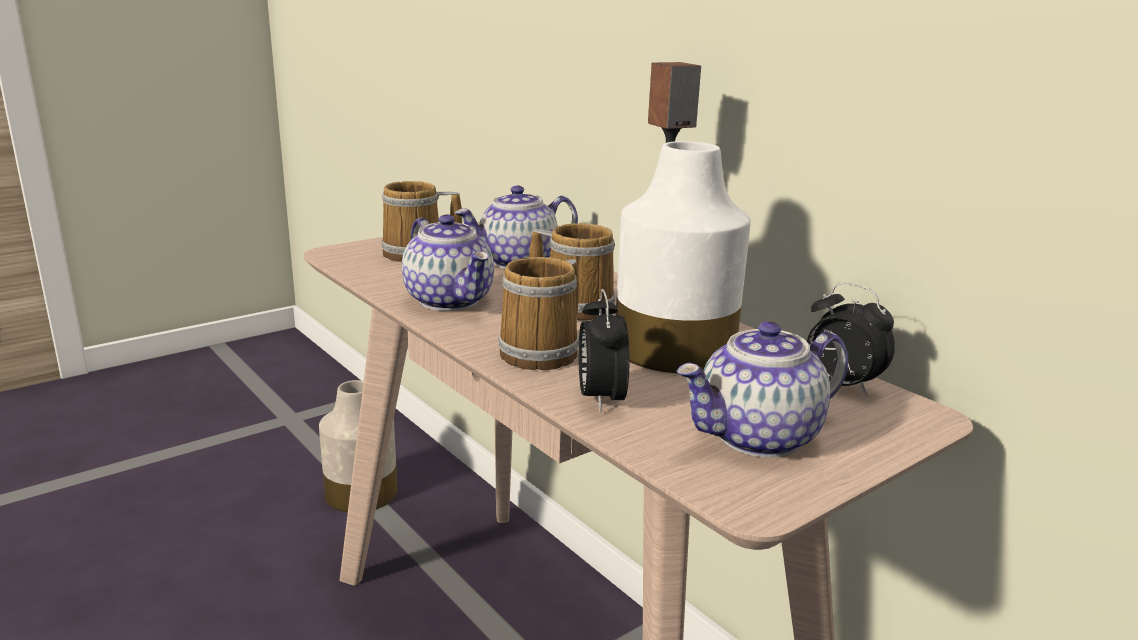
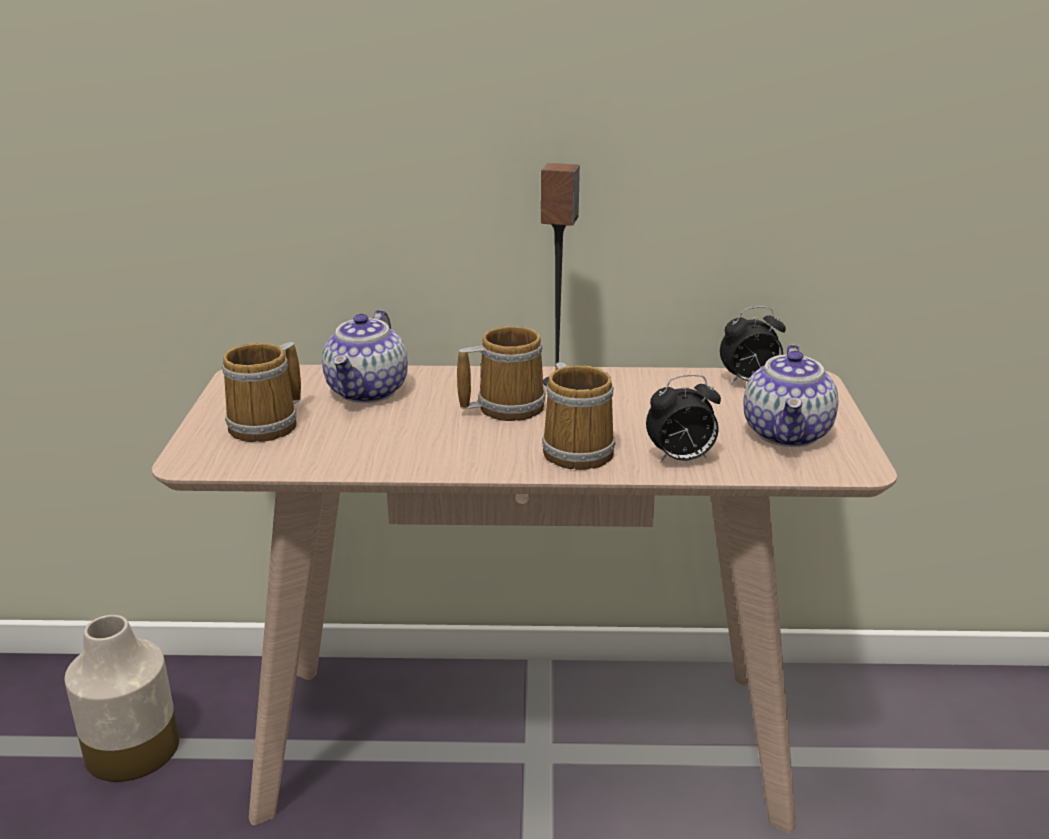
camera: 50 degrees left, 5 degrees up
(450, 300) = (416, 448): teapot -> none
(600, 399) = (680, 459): alarm clock -> alarm clock turned 45 degrees counterclockwise
(675, 347) = (629, 403): white vase -> none

